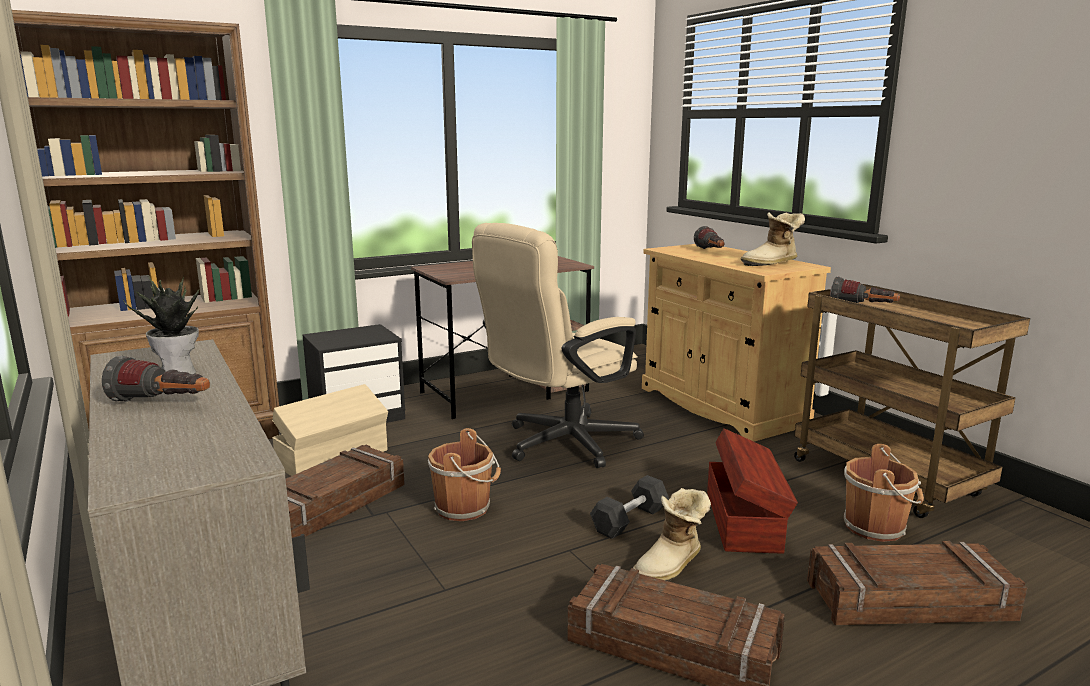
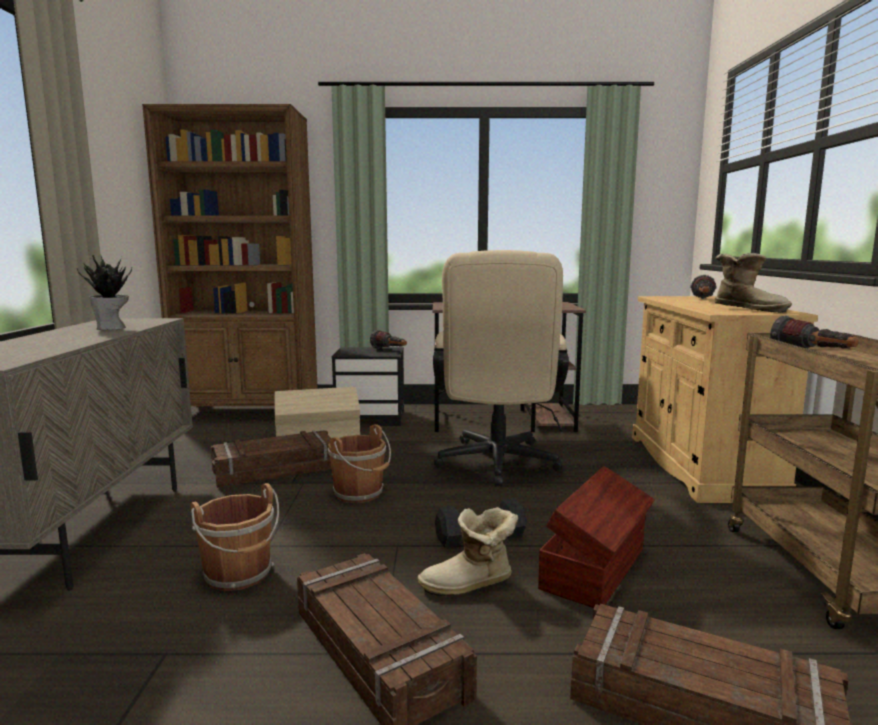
camera: 30 degrees right, 5 degrees down
(163, 403) = (58, 338): flashlight -> flashlight (390, 350)
(559, 444) = (496, 466): beige office chair -> beige office chair turned 75 degrees counterclockwise
(772, 263) = (748, 309): boot -> boot turned 135 degrees counterclockwise
(877, 527) = (755, 620): brown bucket -> brown bucket (240, 575)

